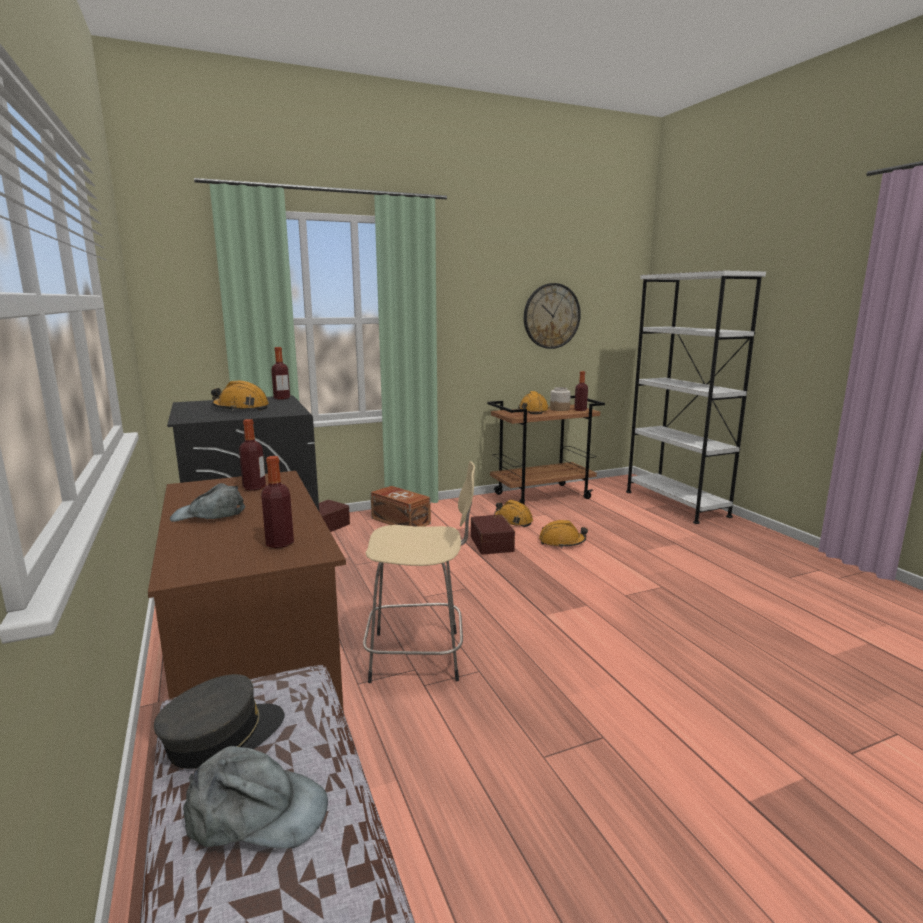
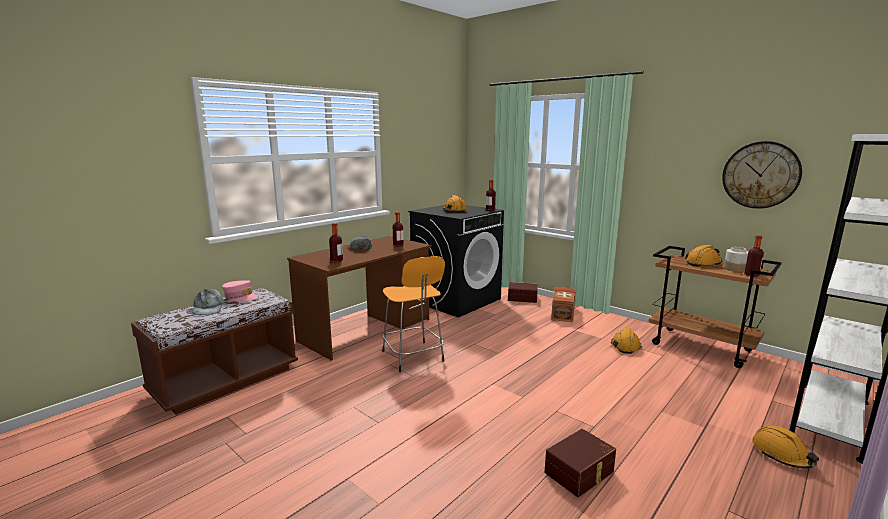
camera: 65 degrees right, 0 degrees up
(222, 737) = (241, 297): grey cap -> pink cap
(420, 656) = (413, 357): beige stool -> orange stool
(493, 543) = (573, 347): brown storage box -> brown storage box (580, 473)
(562, 542) = (616, 371): orange hard hat -> orange hard hat (782, 454)

